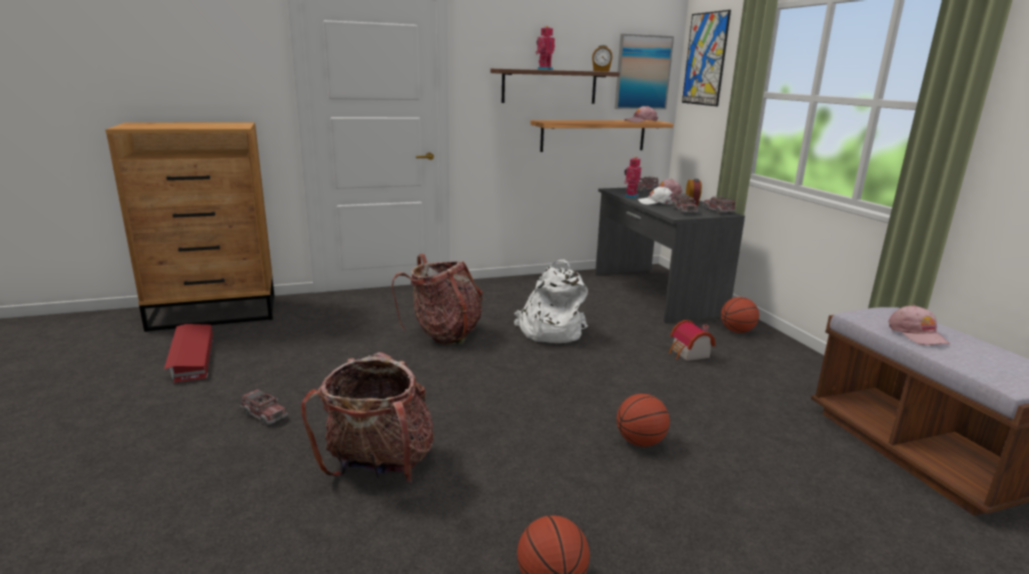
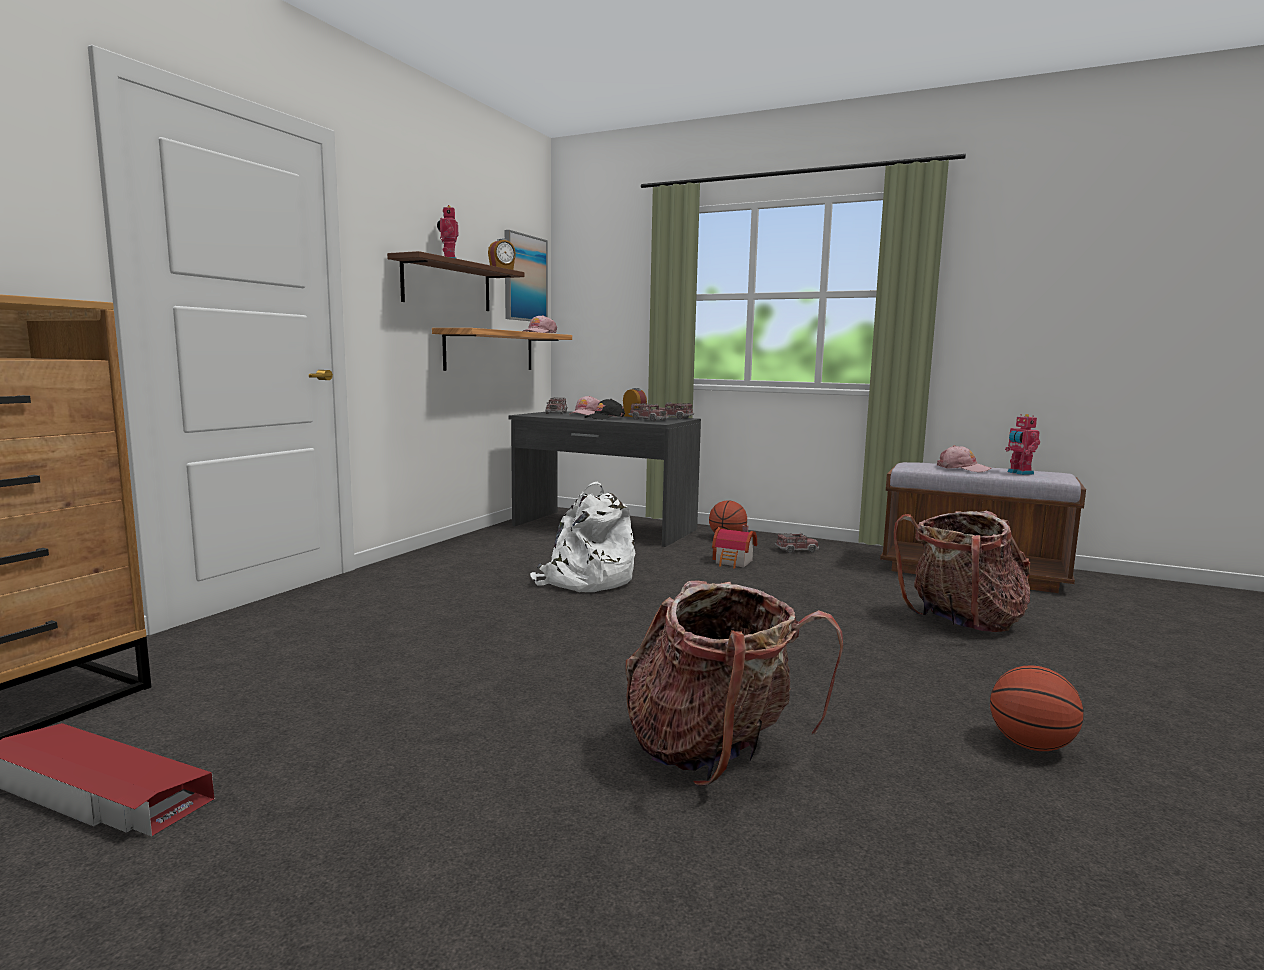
camera: 45 degrees left, 10 degrees down
(264, 415) = (447, 787): toy truck -> toy truck (796, 550)
(444, 333) = (476, 617): backpack -> backpack (962, 622)
(630, 196) = (564, 417): toy robot -> toy robot (1019, 473)
(640, 442) = (848, 630): basketball -> none
(656, 202) = (604, 418): white cap -> black cap
(705, 59) = (592, 266): picture -> none

